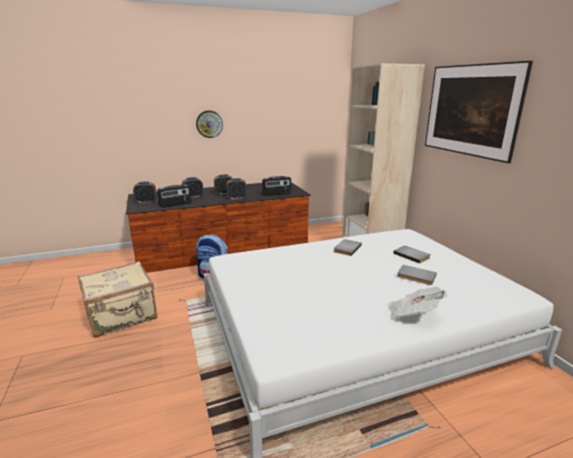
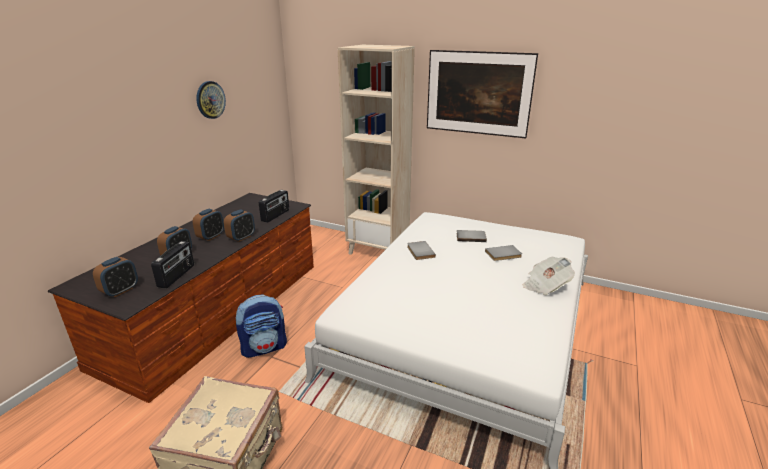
camera: 45 degrees left, 5 degrees up
(209, 124) = (145, 141): wall clock -> wall clock (210, 100)

